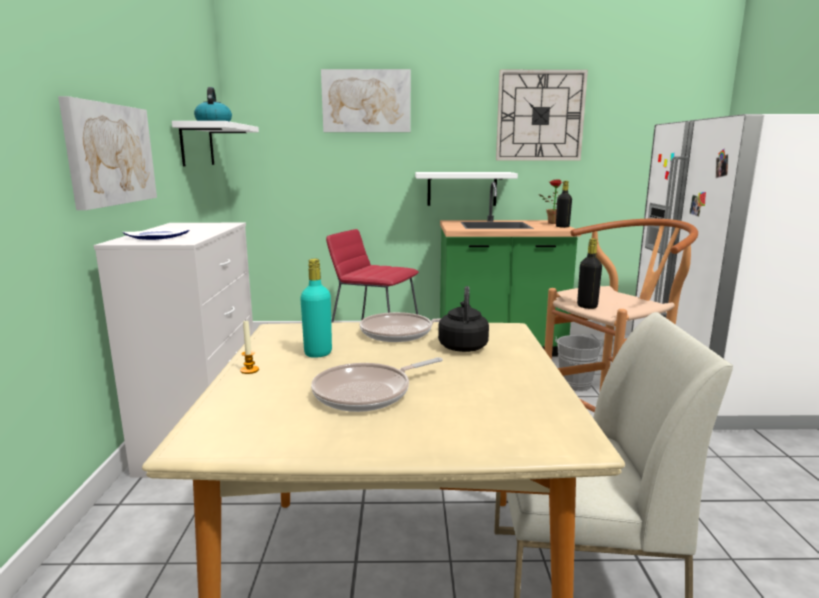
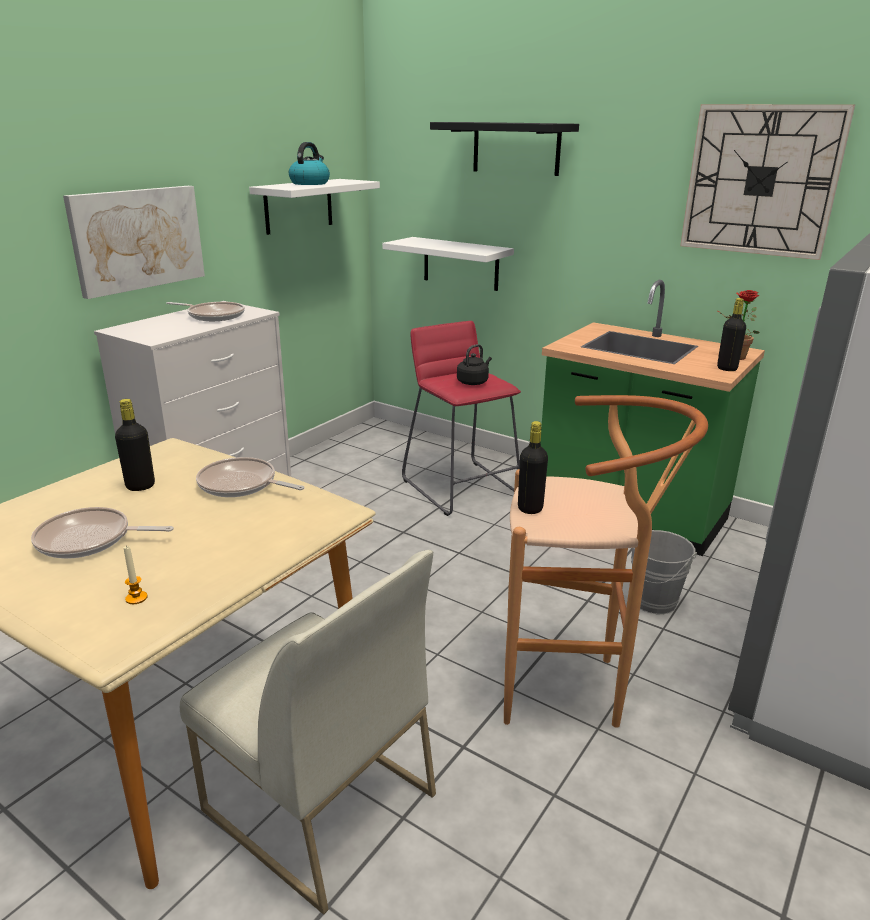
camera: 35 degrees right, 10 degrees up
(157, 236) = (156, 326): plate -> none
(193, 228) = (213, 316): none -> frying pan
(249, 370) = (70, 487): candle -> candle (136, 598)
(318, 353) = (140, 486): turquoise bottle -> black bottle
(366, 101) = (516, 148): picture -> black shelf
(462, 188) = (628, 282): white shelf -> white shelf (460, 263)
(463, 346) = (252, 519): black kettle -> black kettle (473, 382)

